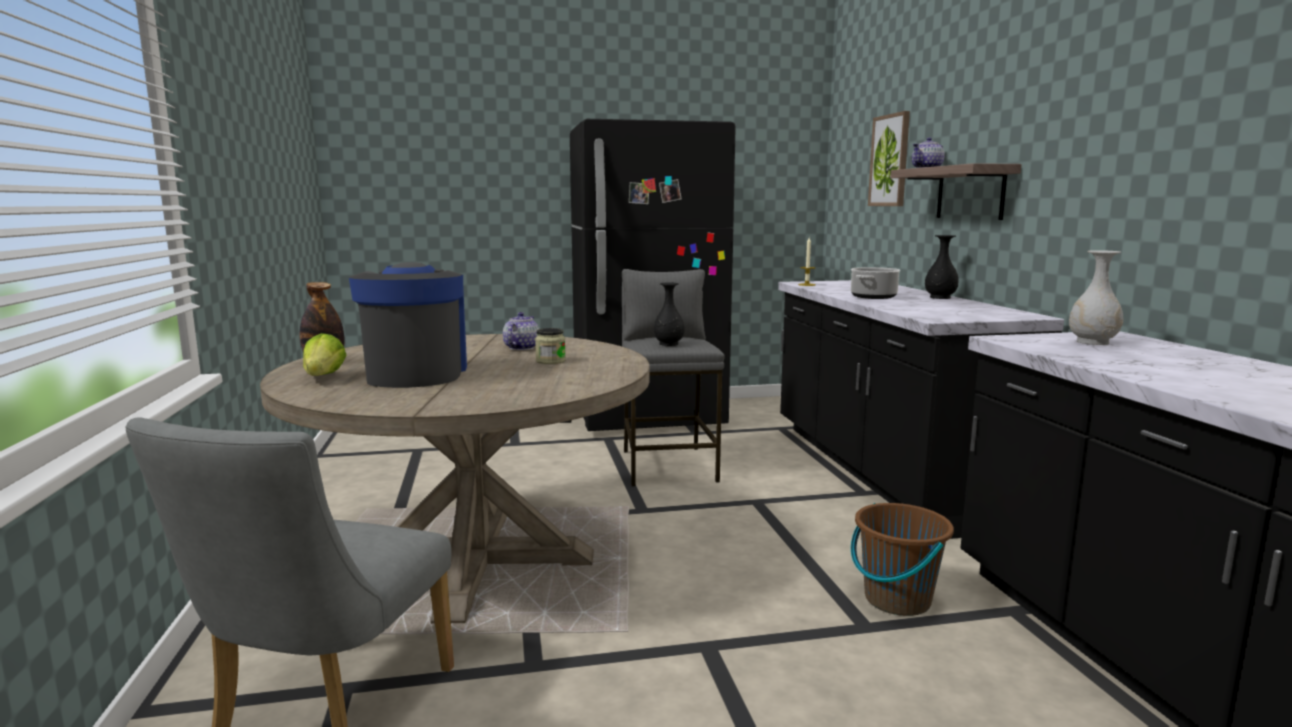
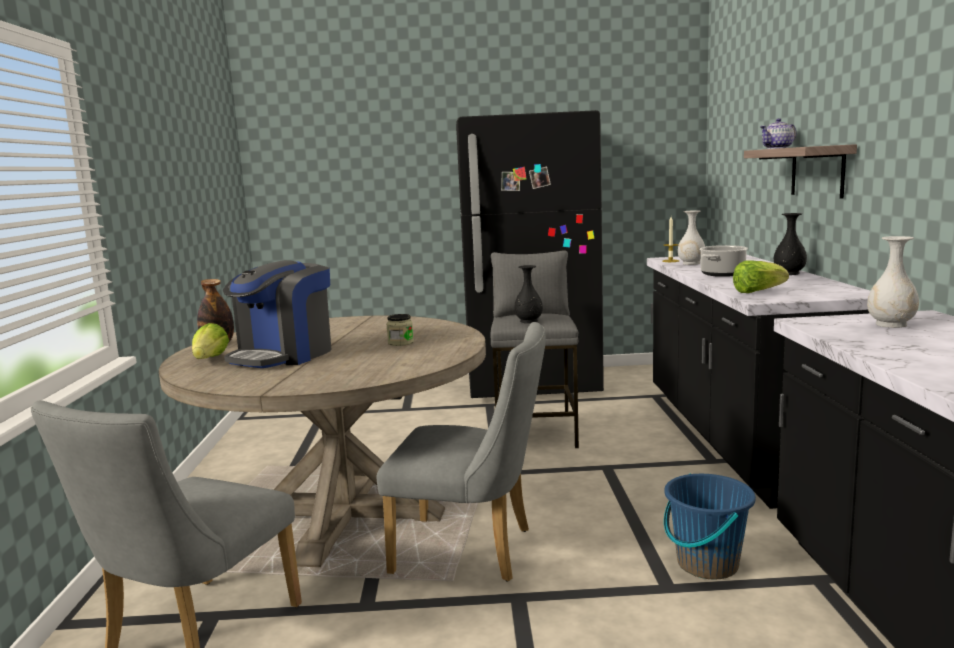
camera: 10 degrees right, 0 degrees up
(416, 373) = (284, 355): coffee machine -> coffee machine turned 150 degrees counterclockwise
(521, 348) = (384, 329): teapot -> none
(640, 596) = (473, 551): none -> grey chair
(830, 287) = (691, 263): none -> white vase
(890, 160) = (754, 138): picture -> none
(896, 600) = (706, 564): brown bucket -> blue bucket
(926, 312) = (757, 292): none -> lettuce

